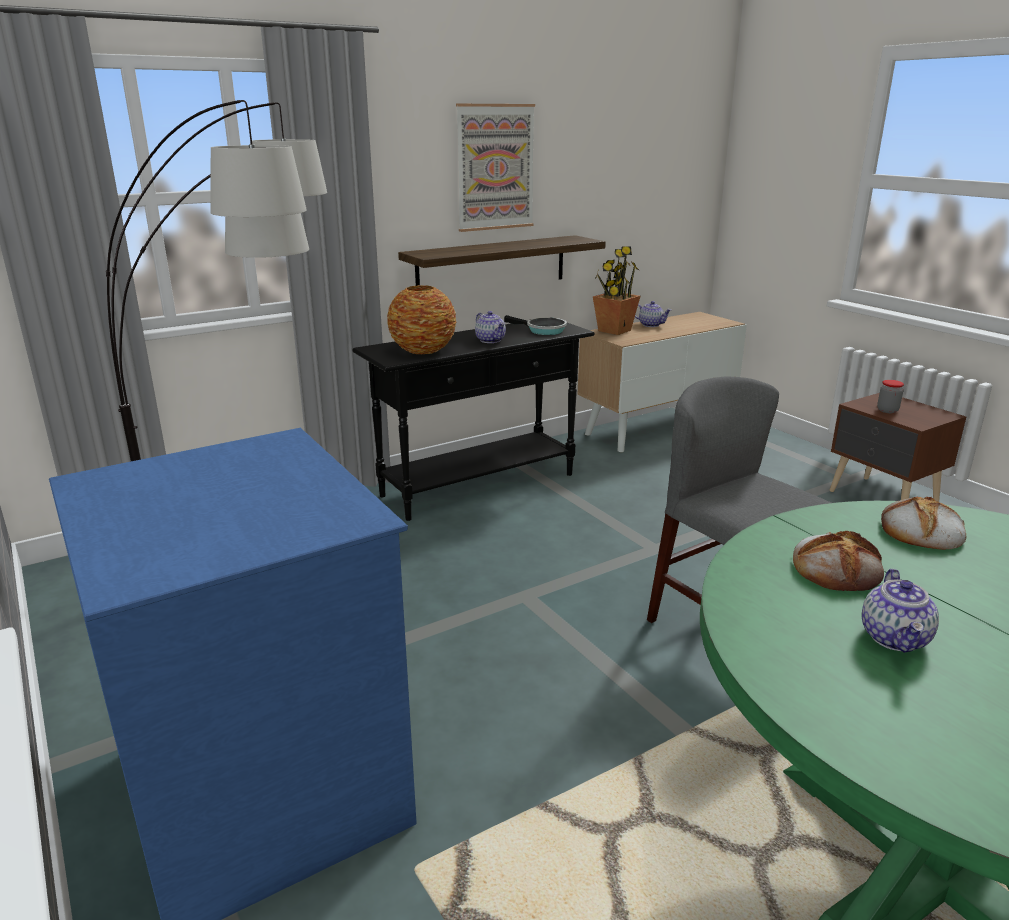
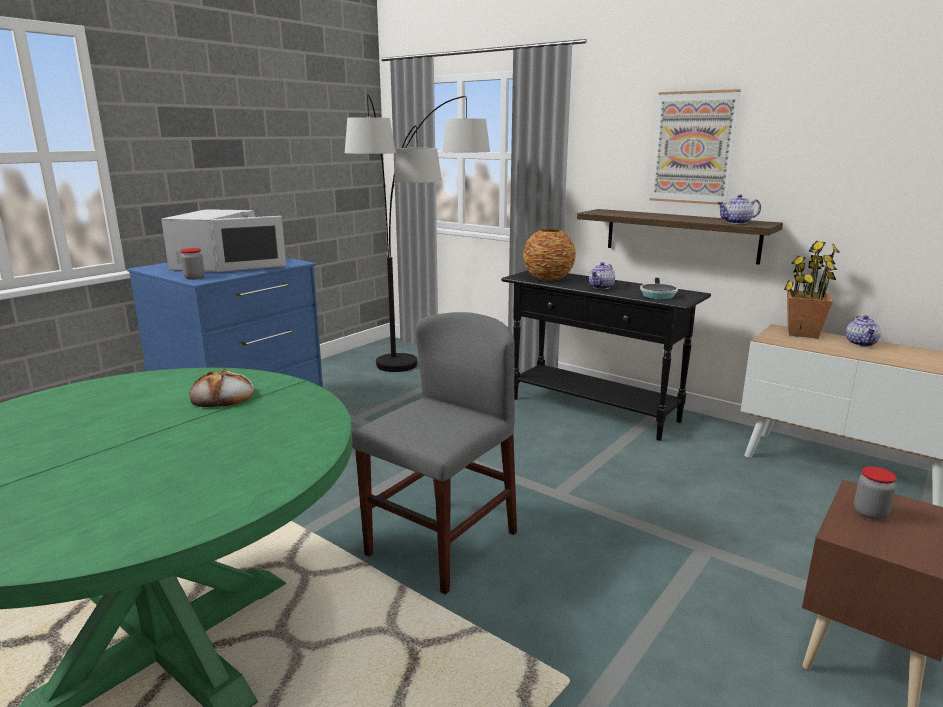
camera: 70 degrees right, 5 degrees down
(204, 503) = (218, 264): none -> white microwave
(331, 525) = (194, 278): none -> jar
(895, 638) = (131, 410): teapot -> teapot (736, 222)
(920, 531) = (288, 422): bread -> none

